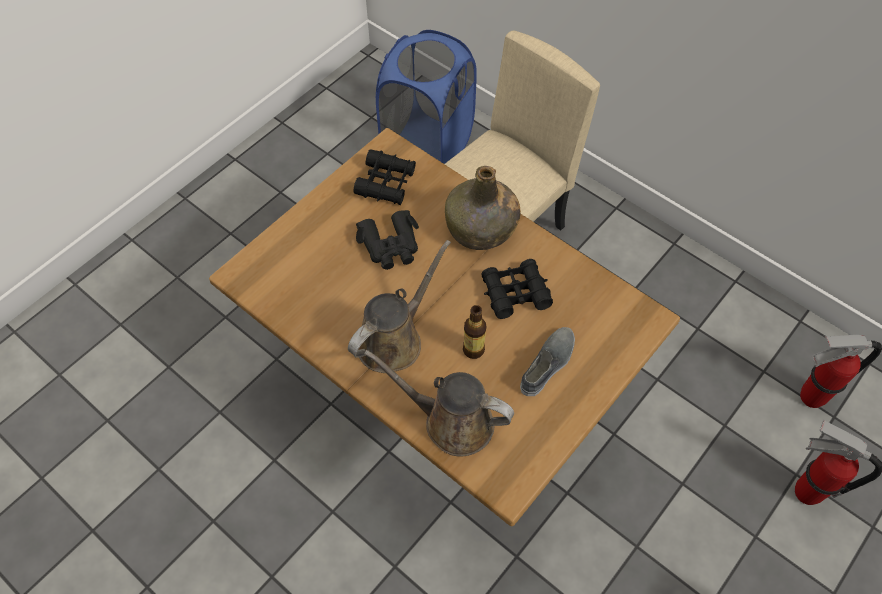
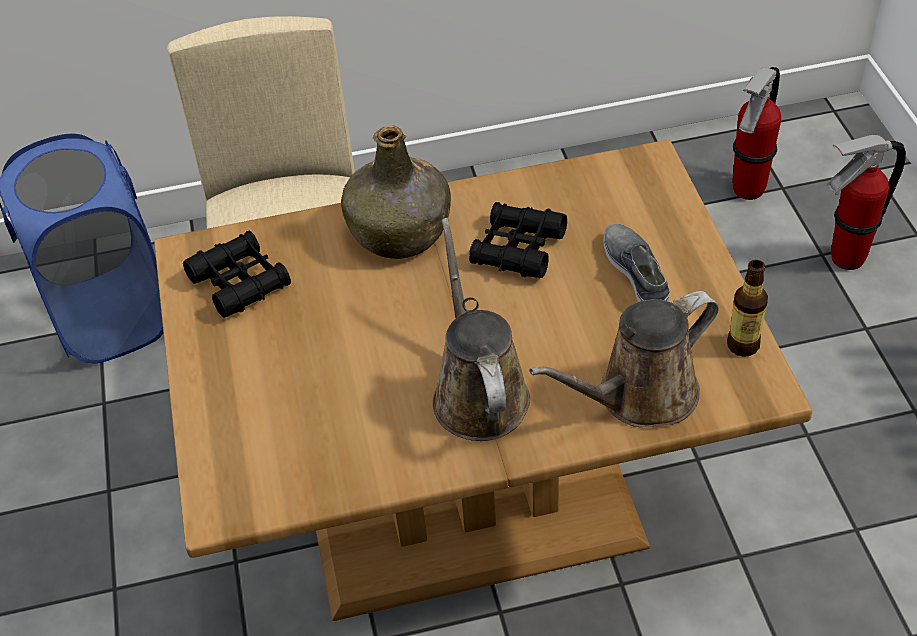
camera: 50 degrees left, 10 degrees down
(391, 246) = (339, 326): black binoculars -> none
(473, 350) = (560, 325): bottle -> bottle (743, 345)

